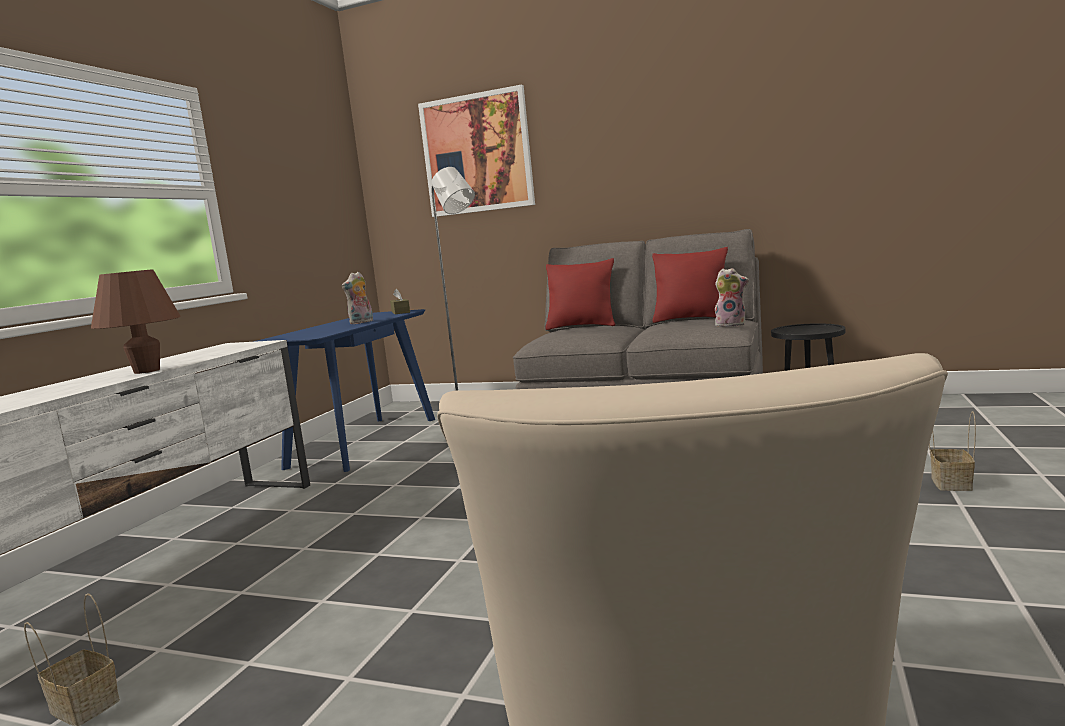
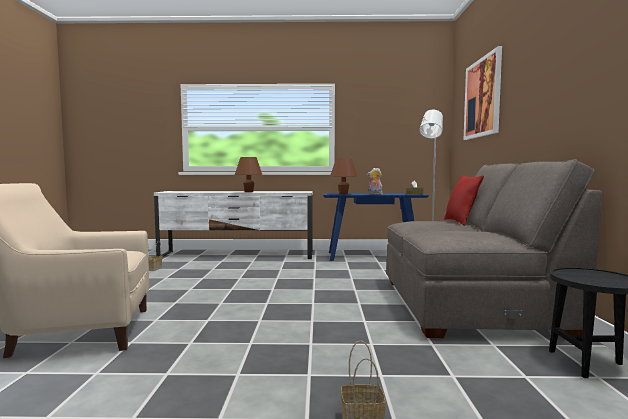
camera: 70 degrees right, 5 degrees down
(320, 332) = (343, 194): none -> brown table lamp
(691, 319) = (496, 233): red pillow -> none
(731, 325) = (467, 239): plush toy -> none

